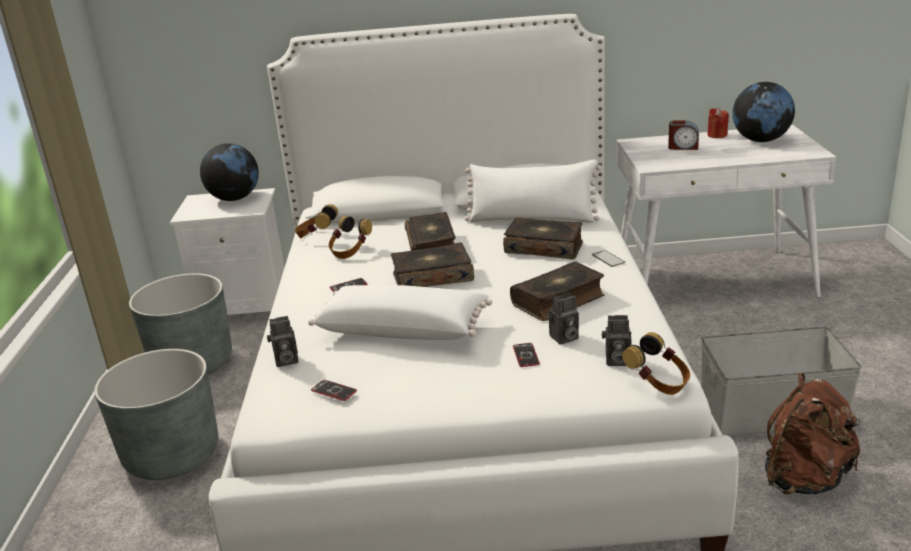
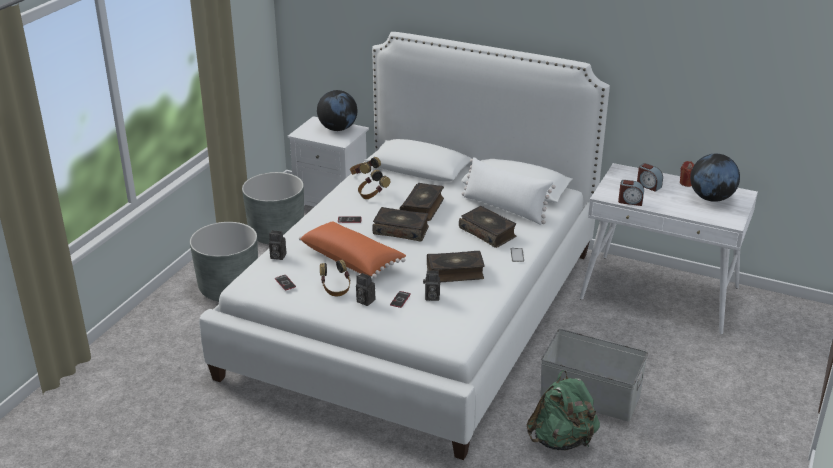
camera: 25 degrees right, 5 degrees up
(403, 329) = (352, 259): white pillow -> orange pillow
(616, 361) = (443, 321): camera -> camera (364, 301)
(658, 384) = (451, 342): headphones -> headphones (336, 289)
(686, 164) = (630, 201): none -> alarm clock
(805, 479) = (562, 440): brown backpack -> green backpack

